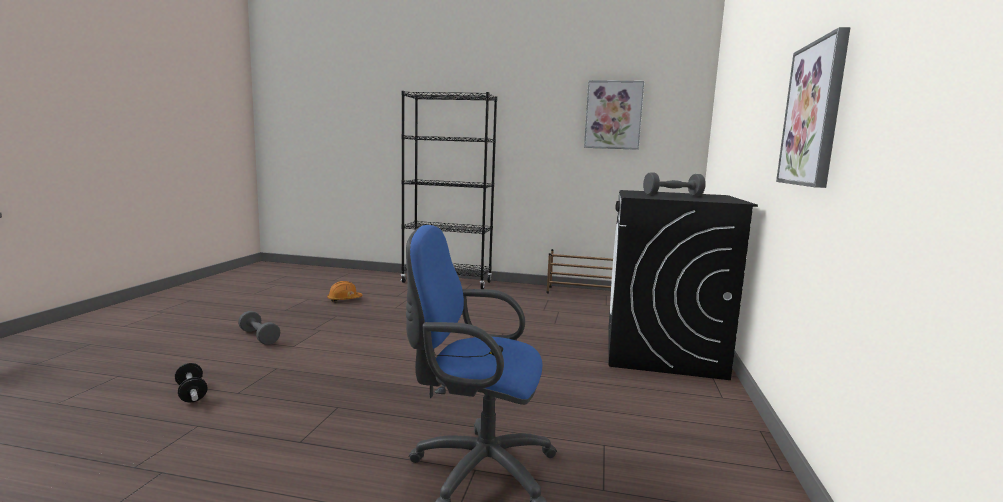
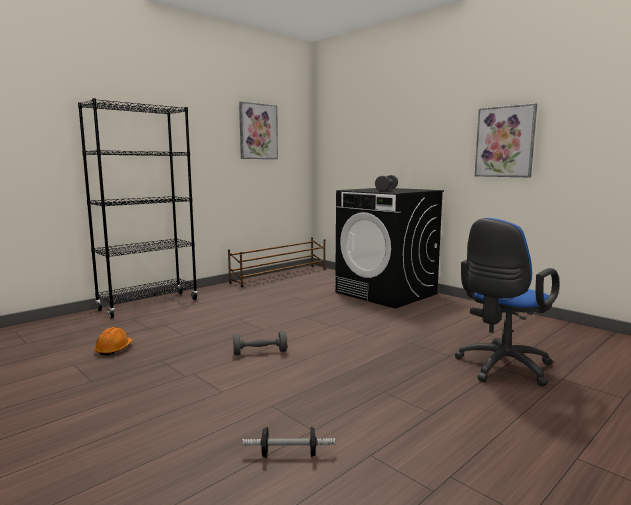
camera: 55 degrees left, 0 degrees up
(259, 337) = (165, 405): grey dumbbell -> grey dumbbell (260, 352)

